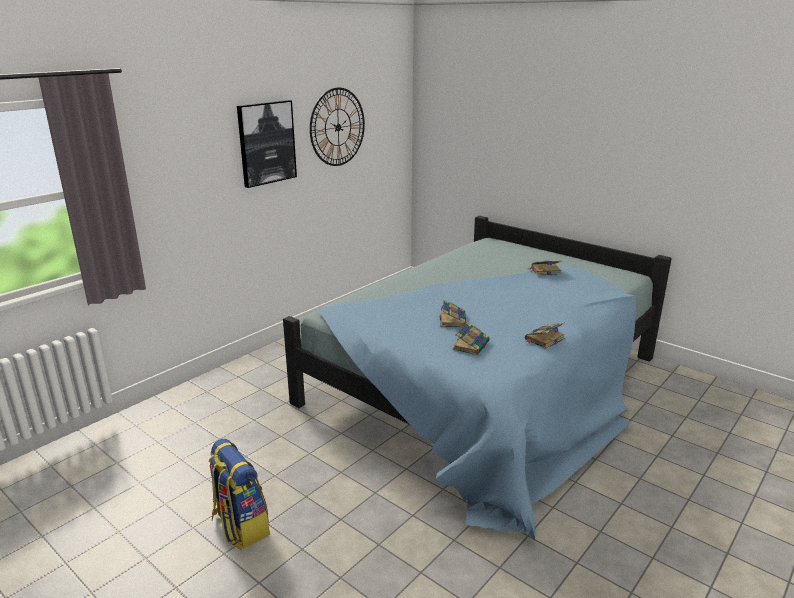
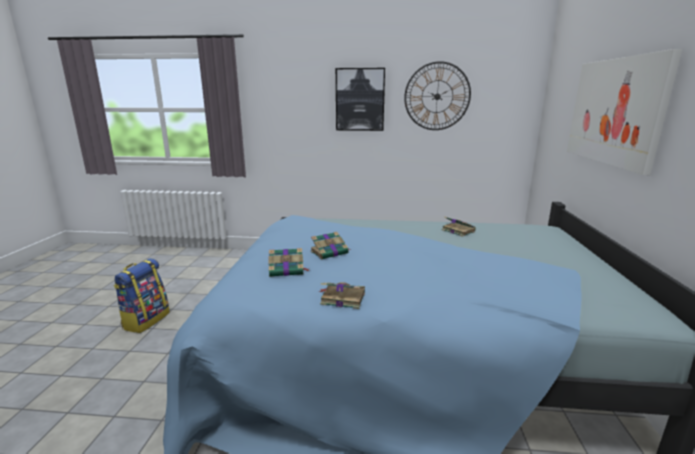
camera: 55 degrees right, 5 degrees down
(530, 139) = (614, 111): none -> picture
(545, 271) = (520, 261): book -> book (457, 230)

